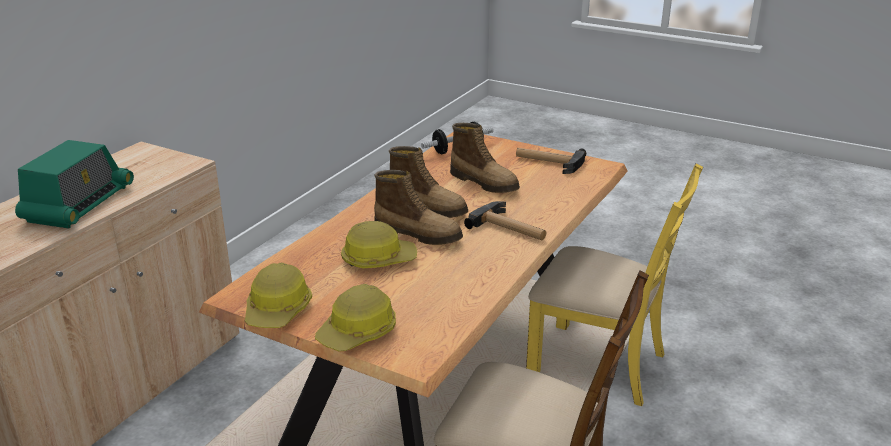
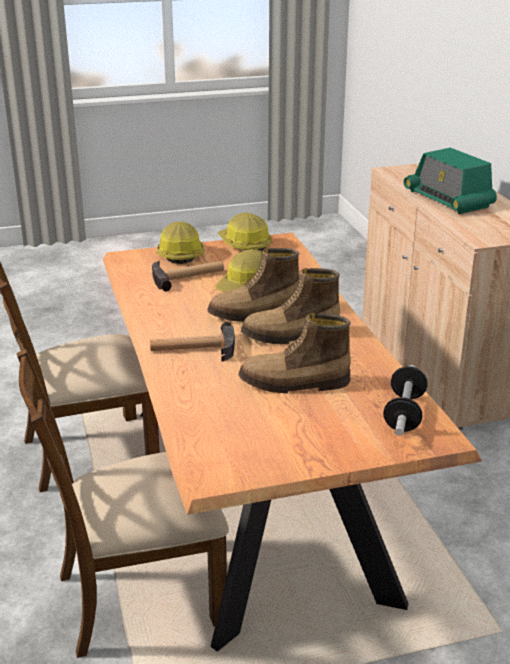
camera: 135 degrees right, 0 degrees up
(548, 162) = (280, 448): hammer -> hammer (188, 276)
(598, 363) = (137, 597): yellow chair -> brown chair

